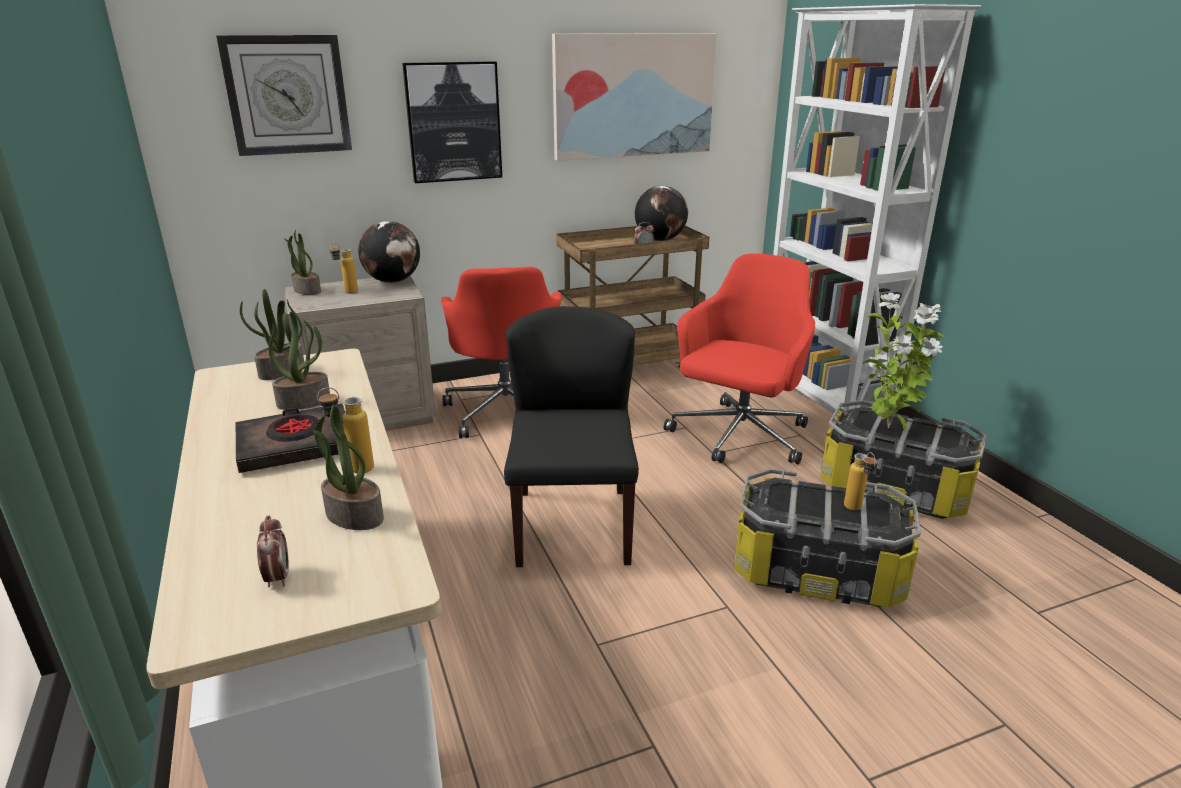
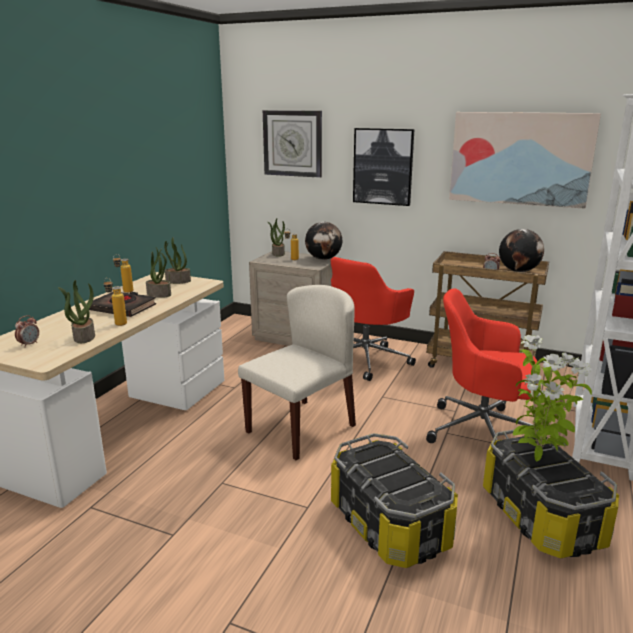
camera: 45 degrees right, 5 degrees down
(572, 525) = (301, 428): black chair -> beige chair
(738, 436) = (483, 432): red office chair -> red office chair turned 150 degrees counterclockwise
(856, 510) = (404, 483): bottle -> bottle (125, 292)

